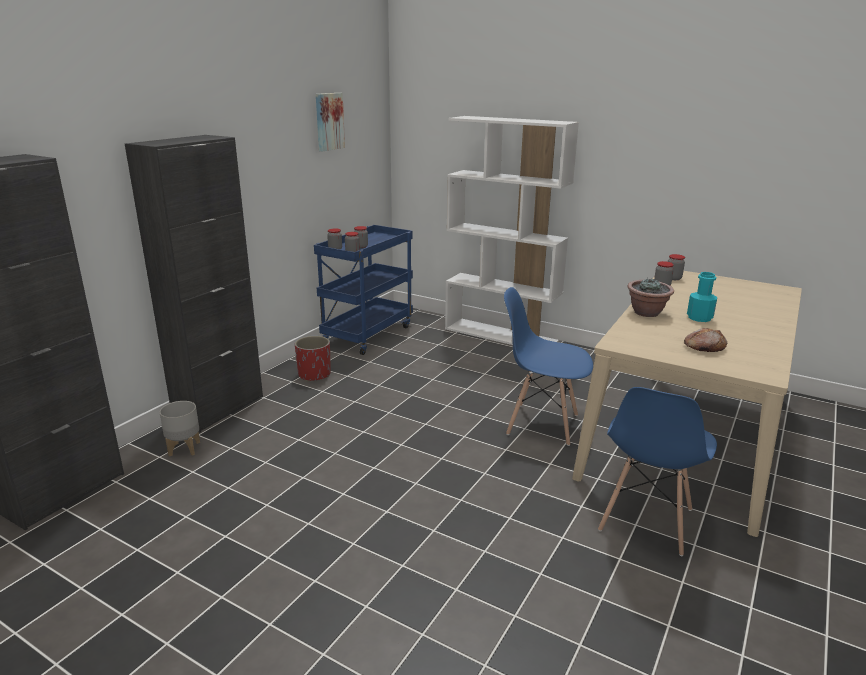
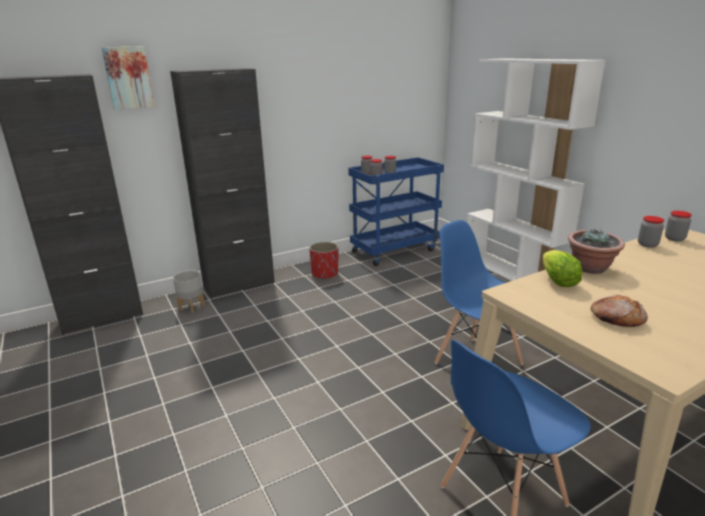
camera: 30 degrees right, 0 degrees up
(328, 121) = (374, 63): picture -> picture (128, 78)
(637, 328) = (557, 281): none -> lettuce
(699, 318) = (654, 285): turquoise bottle -> none

